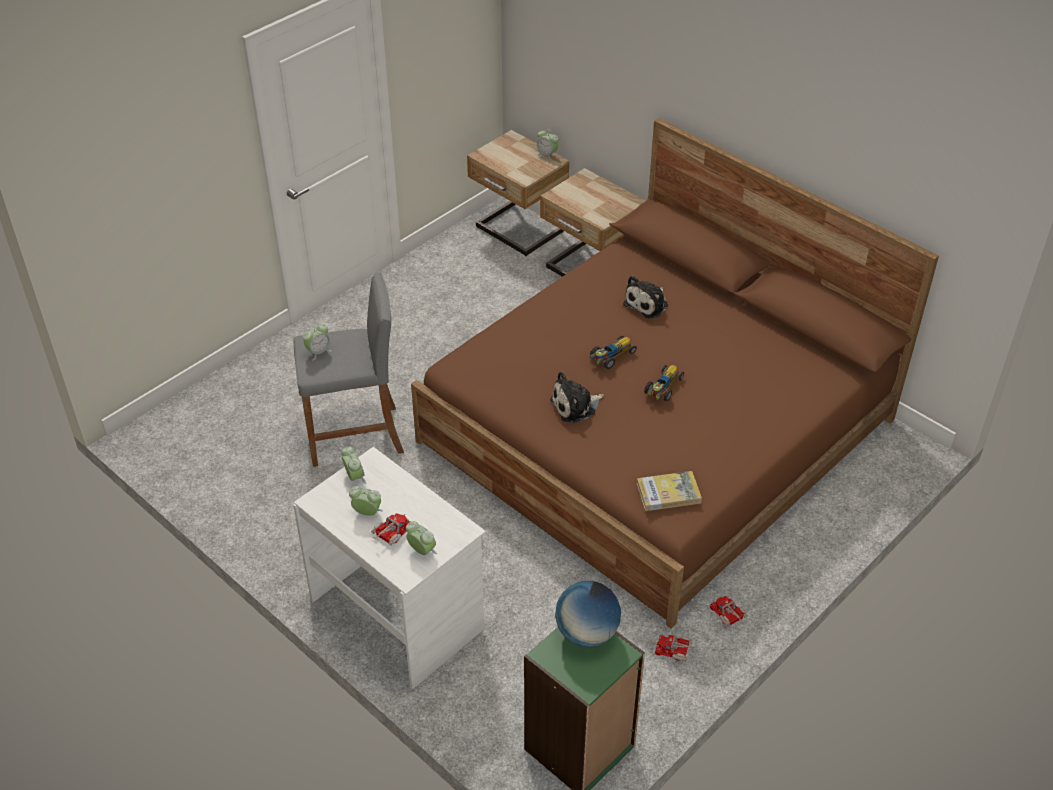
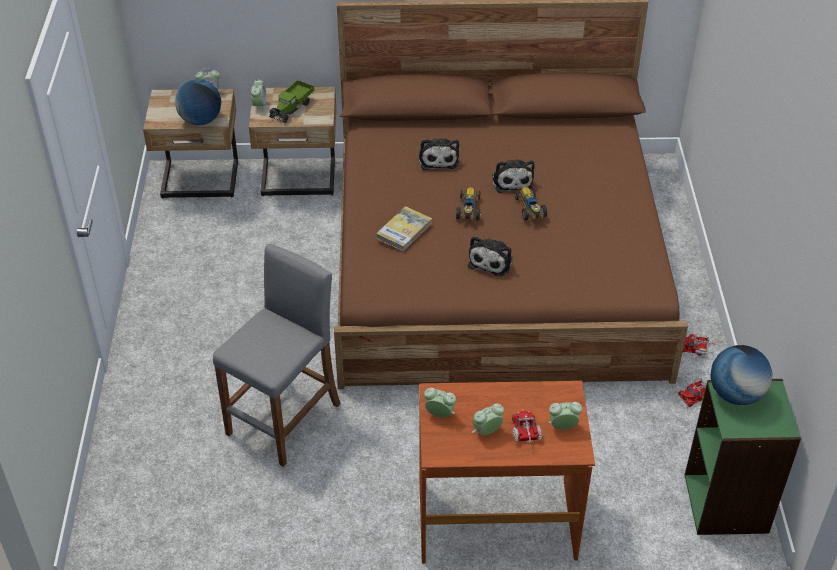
camera: 45 degrees left, 0 degrees up
(318, 352) = (256, 350): alarm clock -> alarm clock (260, 106)
(398, 613) = (496, 518): white desk -> brown desk
(513, 171) = (200, 120): none -> globe
(590, 199) = (292, 108): none -> toy truck
(668, 493) = (630, 276): book -> book (404, 231)
(682, 357) = (511, 180): none -> plush toy

